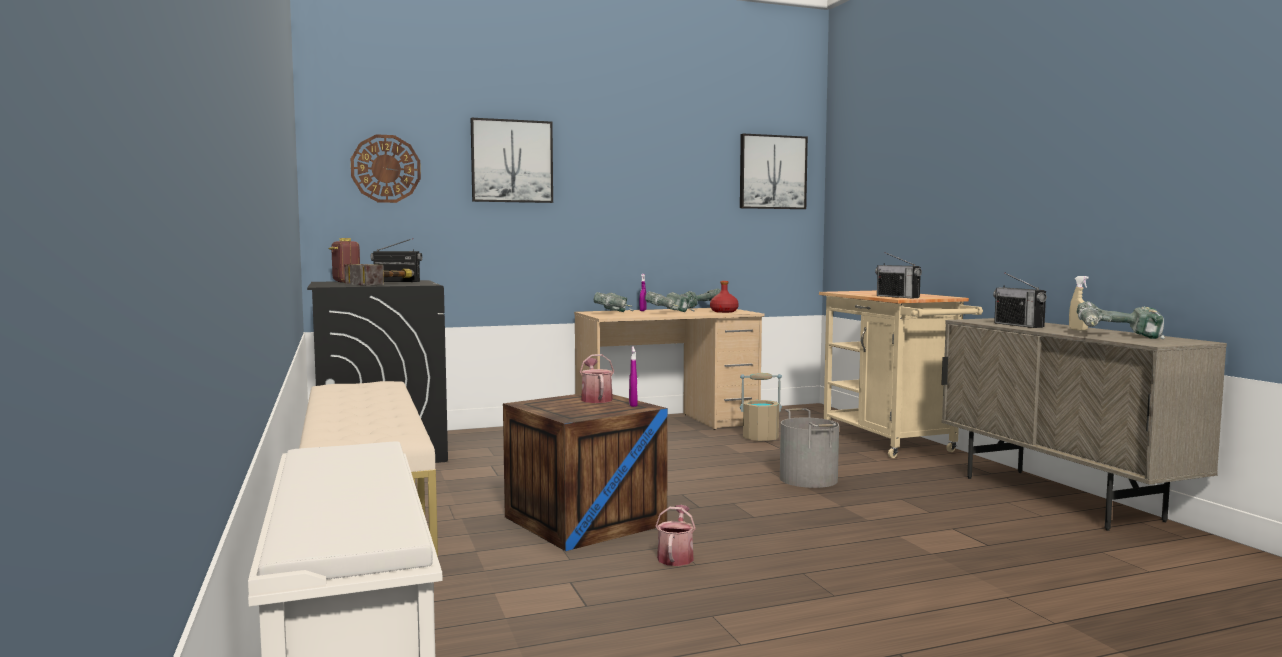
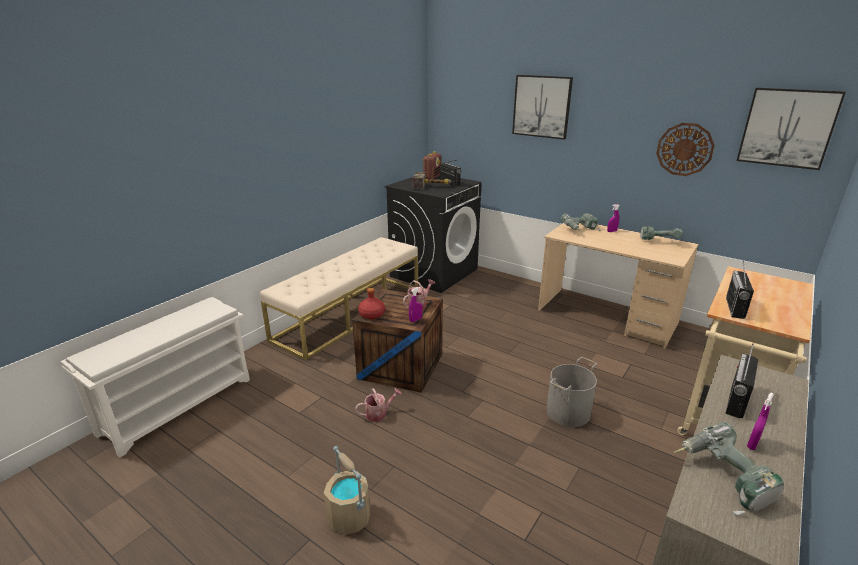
camera: 55 degrees right, 20 degrees up
(386, 168) = (468, 108): wall clock -> wall clock (684, 149)
(671, 313) = (616, 242): power drill -> none
(724, 311) = (662, 252): red bottle -> red bottle (371, 314)
(760, 438) = (634, 360): beige bucket -> beige bucket (349, 517)
(1078, 330) = (752, 444): beige spray bottle -> purple spray bottle

